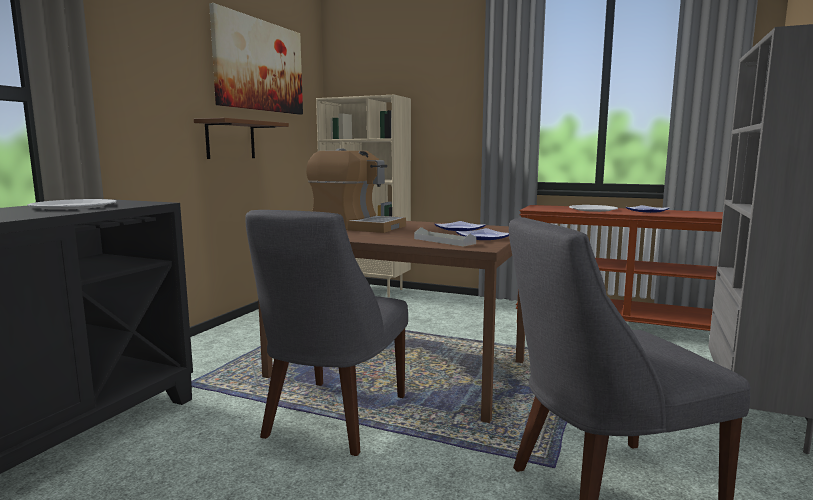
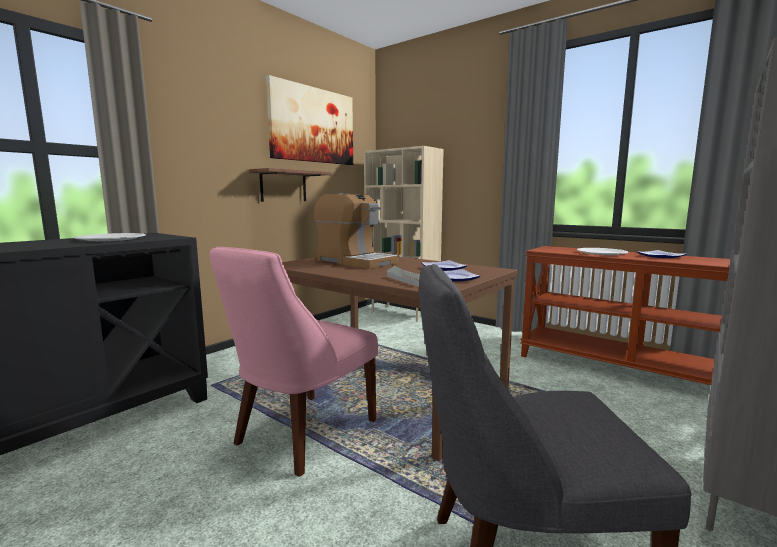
camera: 15 degrees right, 0 degrees up
(332, 419) = (302, 434): grey chair -> pink chair

